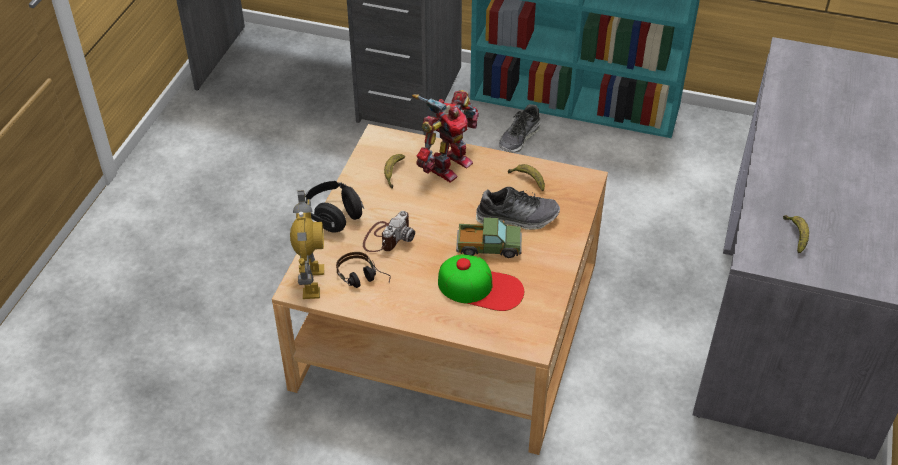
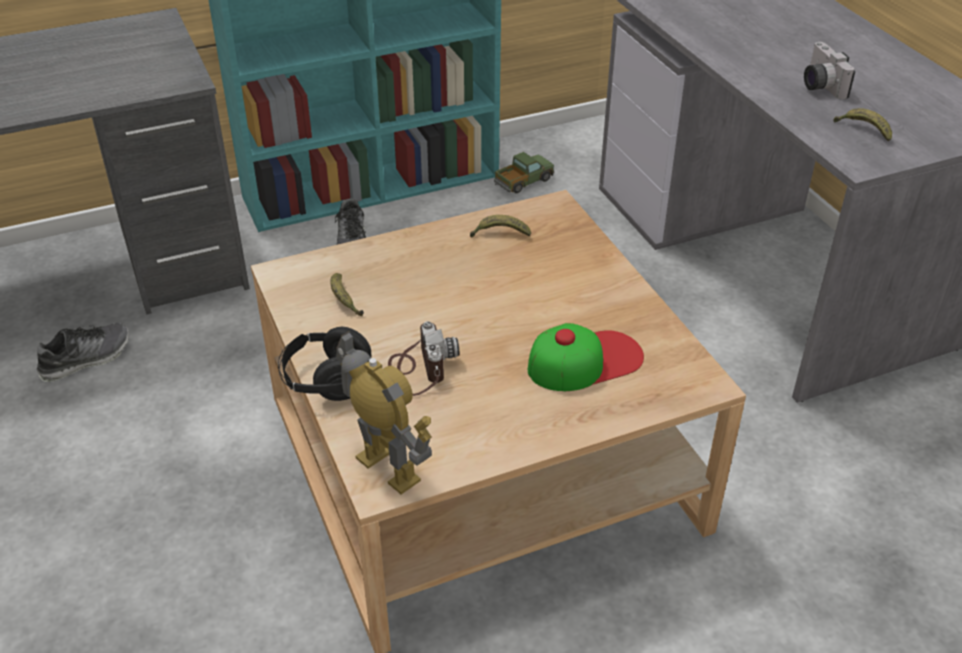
camera: 40 degrees left, 5 degrees down
(364, 280) = (449, 429): headphones -> none
(447, 165) = (397, 261): toy robot -> none
(488, 247) = (542, 317): toy truck -> toy truck (523, 182)
(517, 217) = (534, 274): shoe -> shoe (86, 359)
(816, 186) = (819, 85): none -> camera

